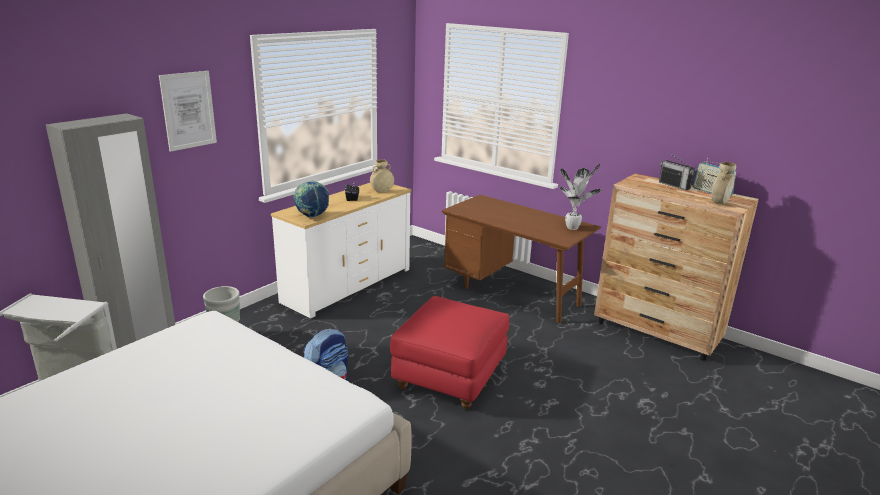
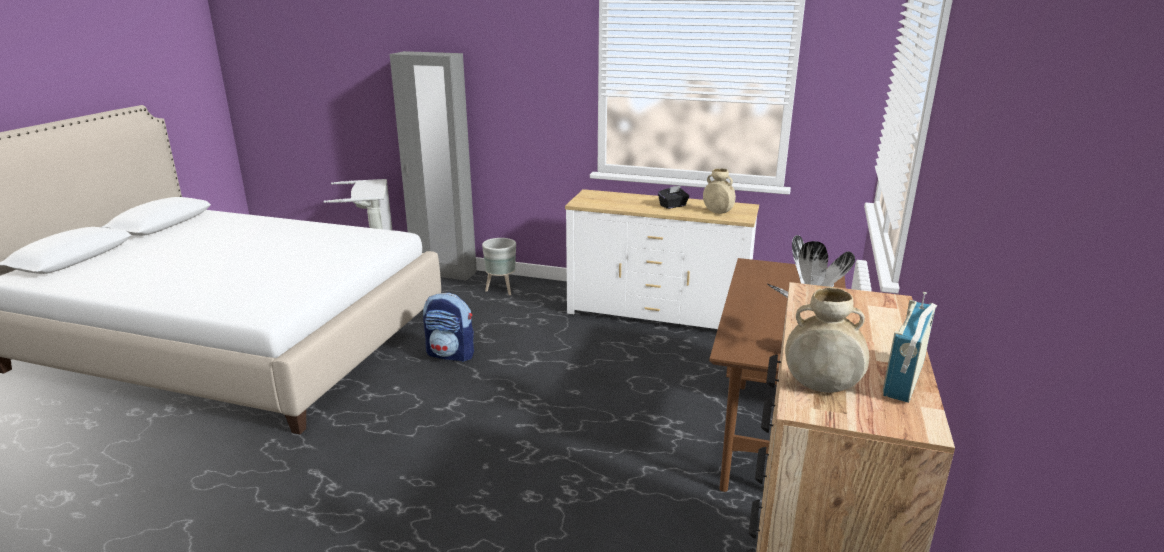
camera: 70 degrees right, 0 degrees up
(188, 110) = (521, 61): picture -> none
(312, 216) = (593, 202): globe -> none
(449, 377) = (506, 420): red ottoman -> none
(674, 185) = (882, 335): radio -> none

